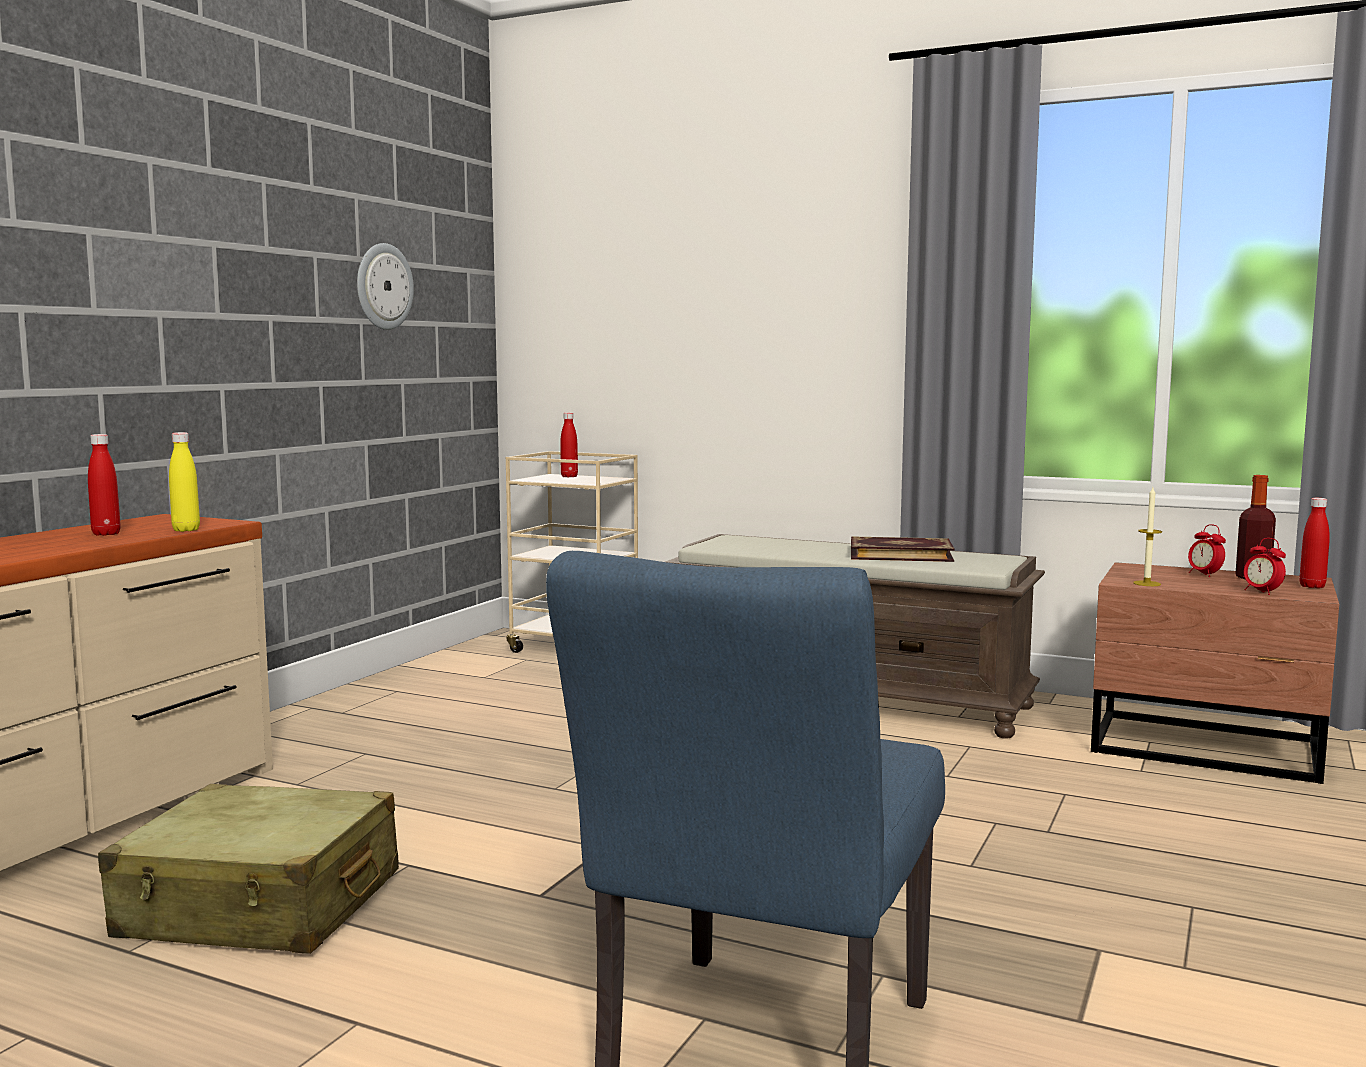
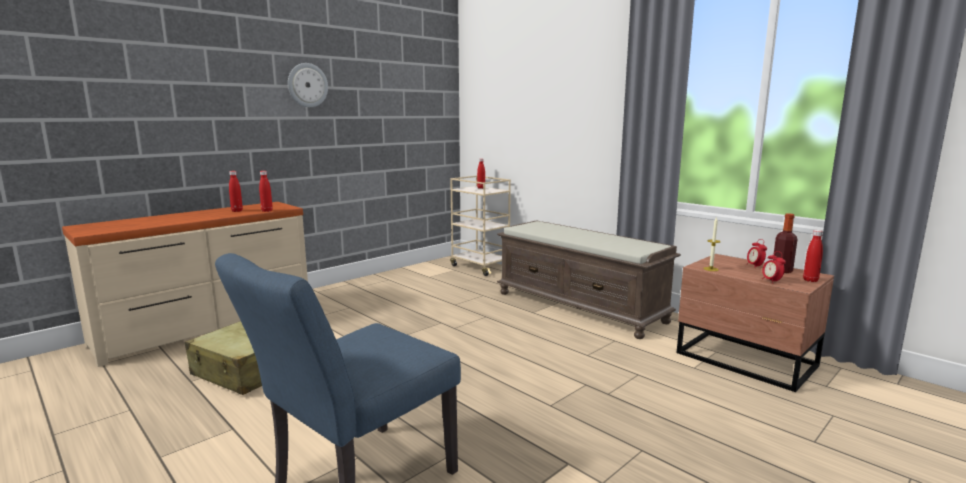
camera: 20 degrees right, 5 degrees up
(186, 530) = (267, 211): yellow bottle -> red bottle
(383, 286) = (394, 101): wall clock -> wall clock (307, 85)
(900, 554) = (605, 239): book -> none

